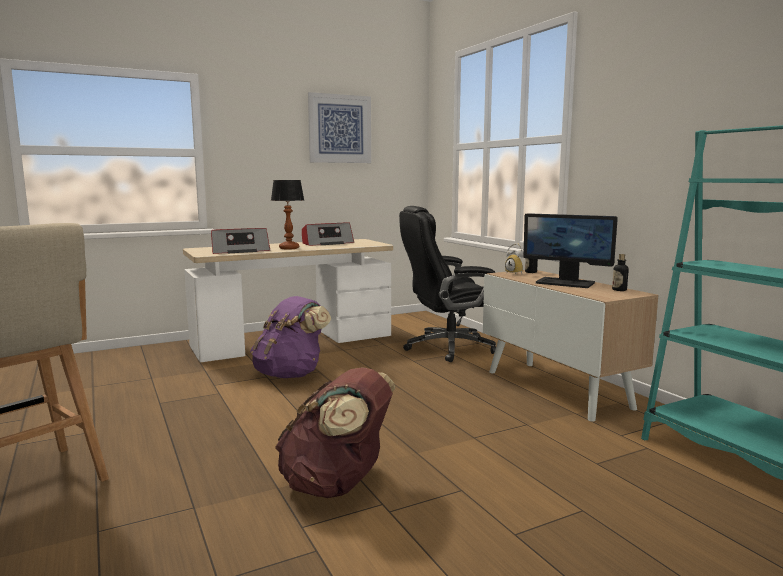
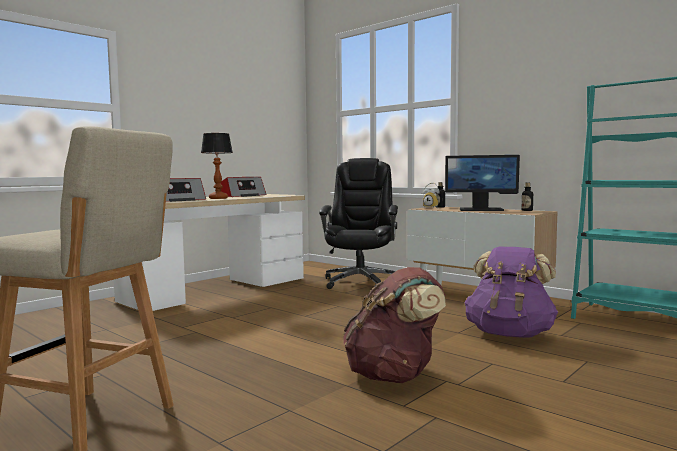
camera: 20 degrees left, 5 degrees down
(290, 374) = (248, 312): purple backpack -> purple backpack (509, 334)
(340, 129) = (238, 94): picture -> none
(447, 348) = (361, 282): black office chair -> black office chair turned 135 degrees clockwise

